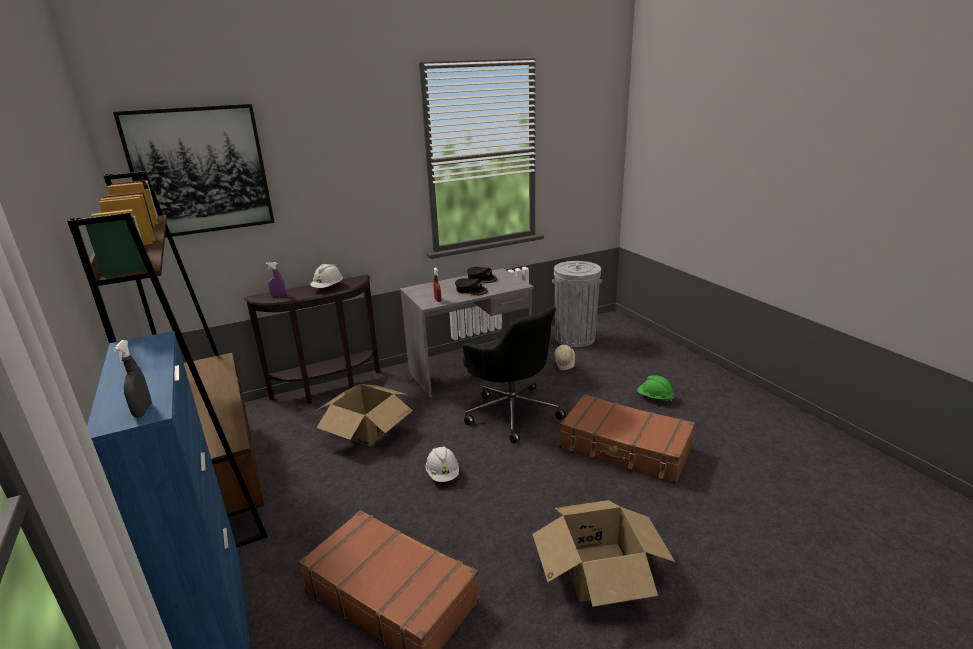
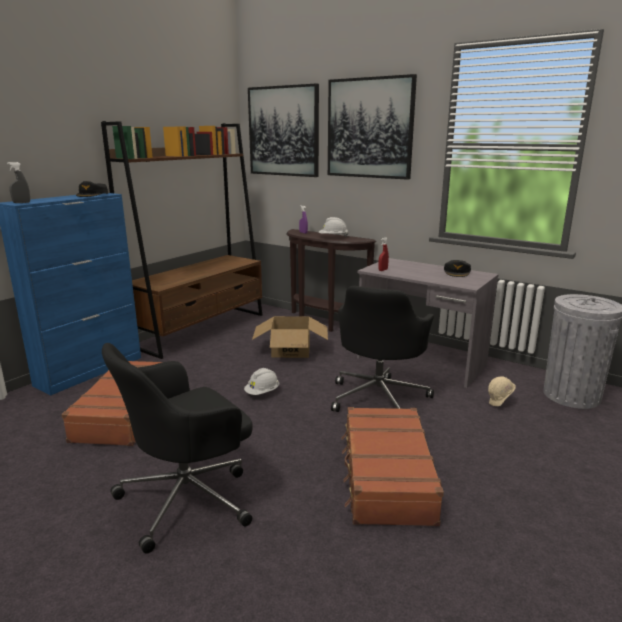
camera: 60 degrees right, 5 degrees down
(337, 154) = (369, 128): none -> picture
(471, 290) = (423, 274): black cap -> black cap (92, 194)
(599, 571) = (189, 498): cardboard box -> black office chair
(654, 398) = (519, 477): green hard hat -> none

